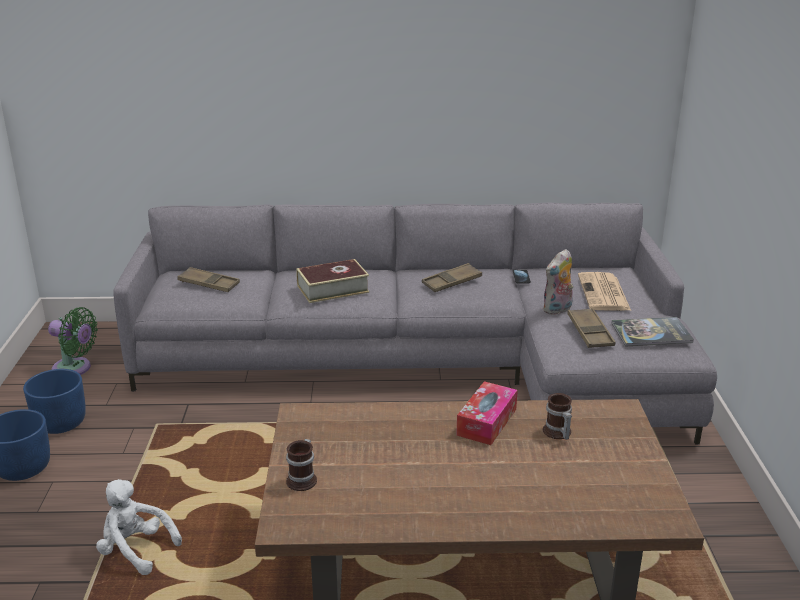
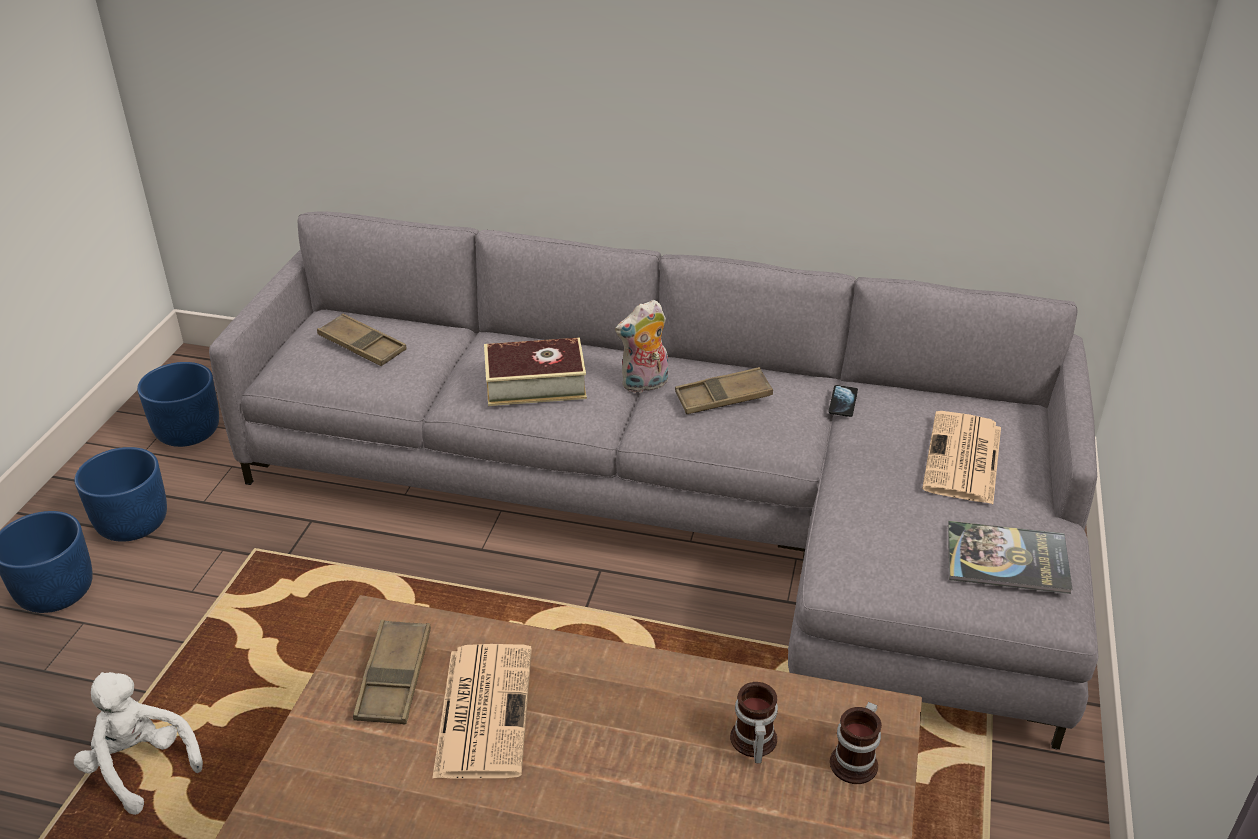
camera: 15 degrees right, 10 degrees up
(75, 369) = (188, 432): green fan -> blue planter
(304, 479) = (325, 754): mug -> mug (857, 761)
(391, 443) = (483, 709): none -> newspaper
(486, 422) = (650, 696): tissue box -> none
(557, 310) = (871, 481): plush toy -> plush toy (644, 385)
(590, 332) = (902, 540): brown tray -> brown tray (394, 678)

